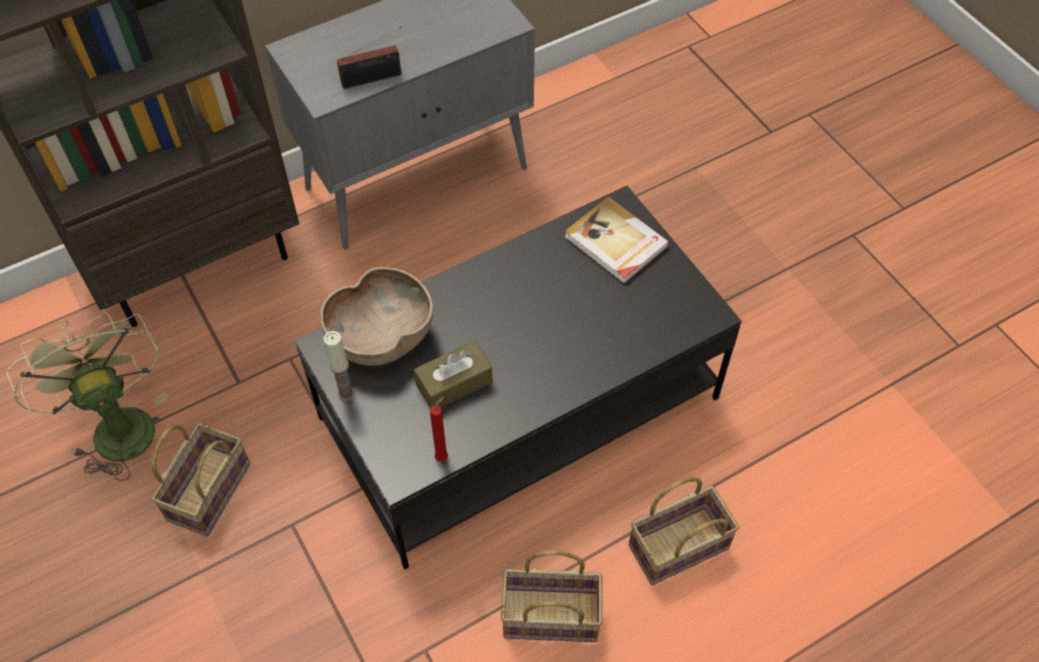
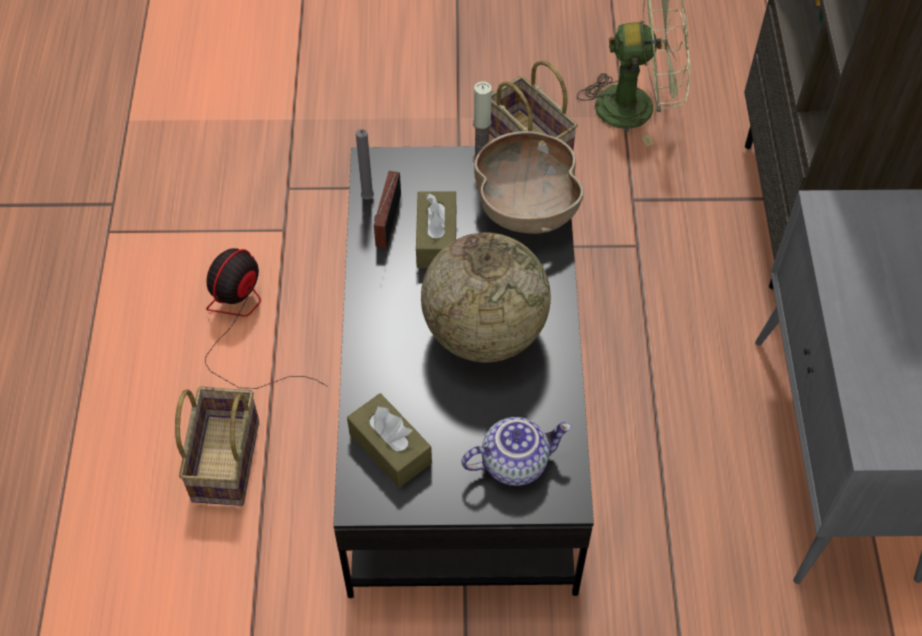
camera: 120 degrees right, 0 degrees up
(375, 78) = (837, 265): radio -> radio (386, 223)
(443, 457) = (368, 199): red candle -> grey candle
(523, 308) = (484, 332): none -> globe
(548, 618) = (243, 324): basket -> fan
(615, 243) = (514, 461): book -> teapot
(660, 318) = (390, 448): none -> brown tissue box

